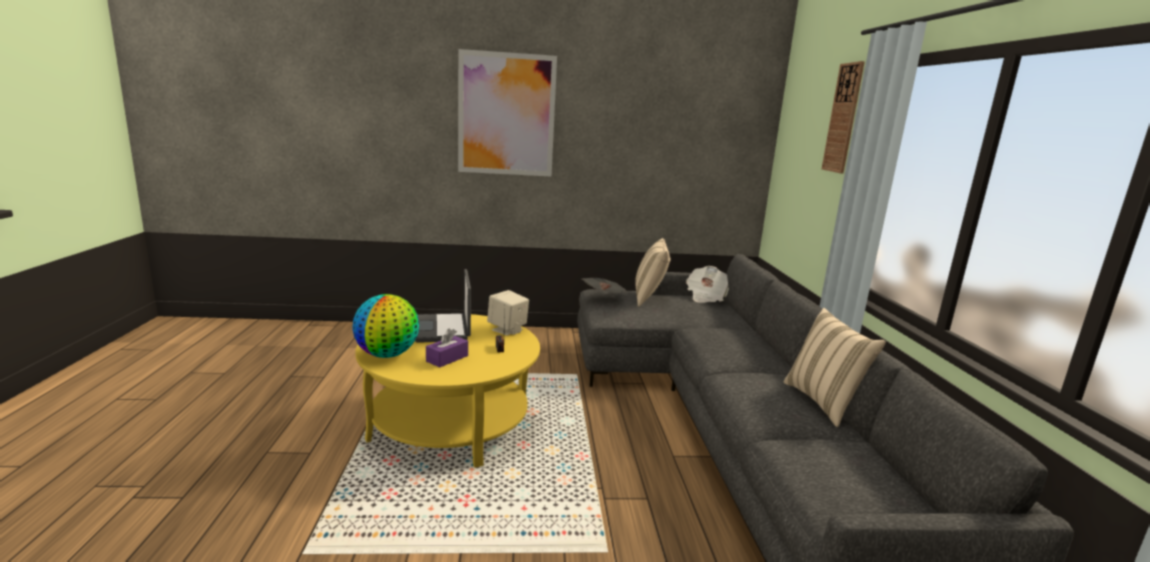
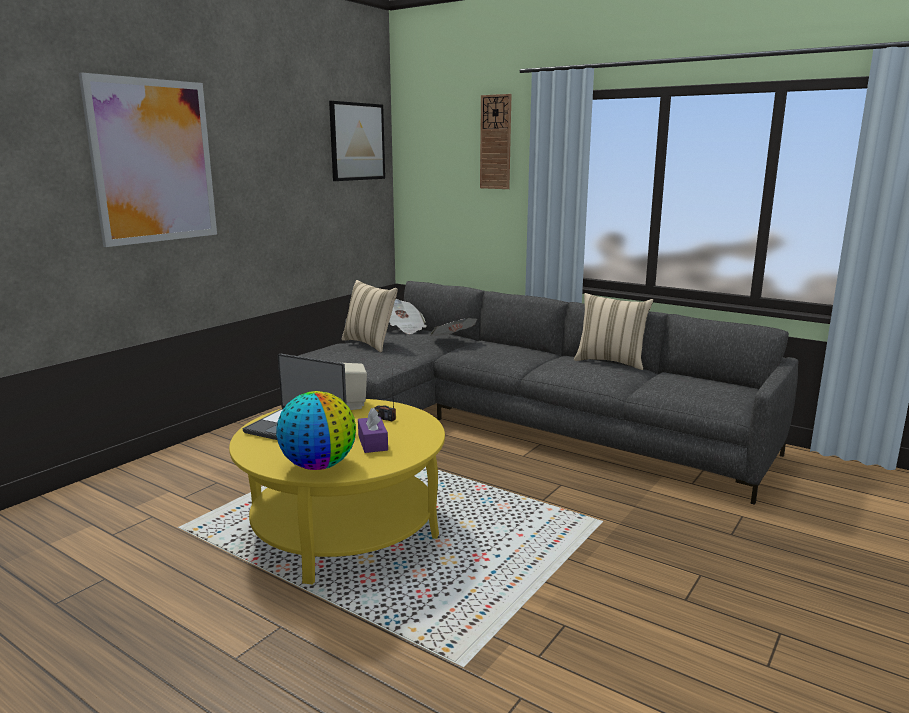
camera: 50 degrees left, 0 degrees up
(604, 298) = (339, 356): newspaper -> newspaper (453, 340)
(727, 112) = (357, 141): none -> picture

